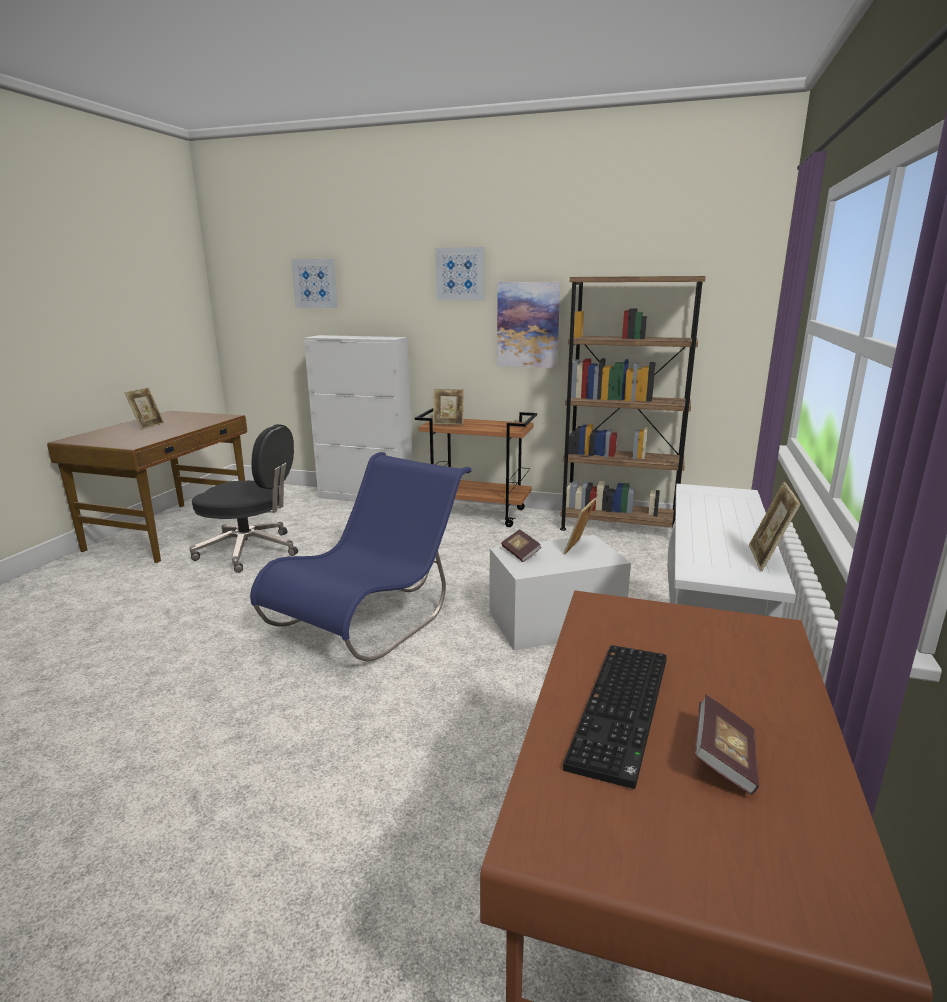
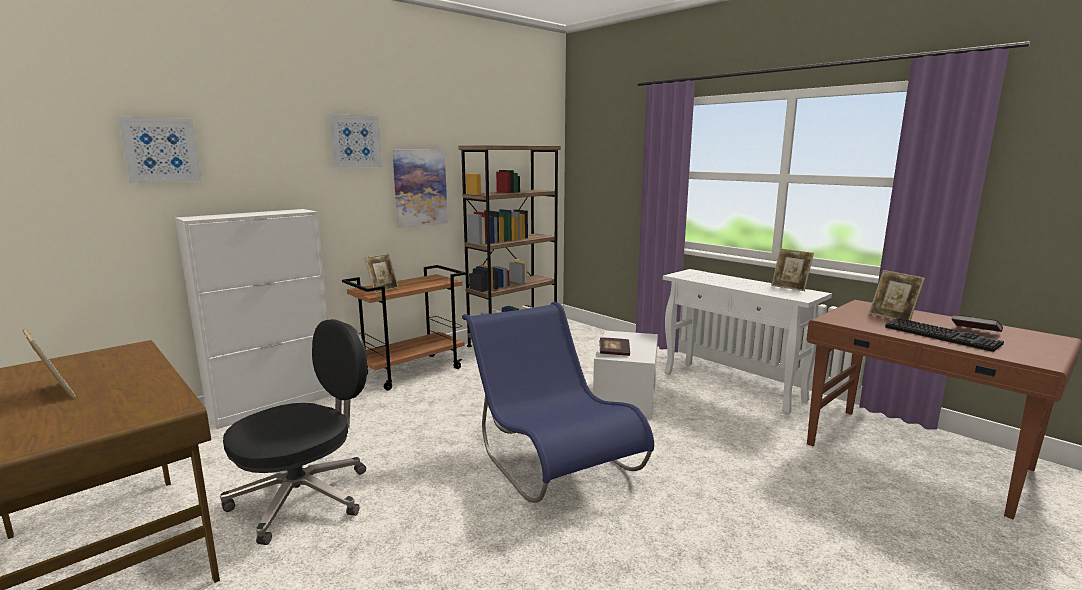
camera: 60 degrees left, 5 degrees down
(578, 548) = (623, 338): picture frame -> picture frame (892, 317)

